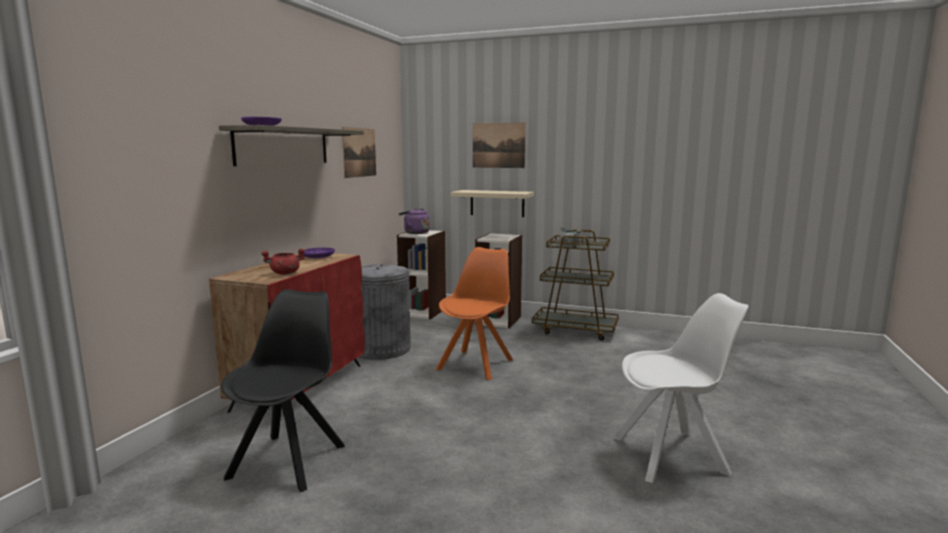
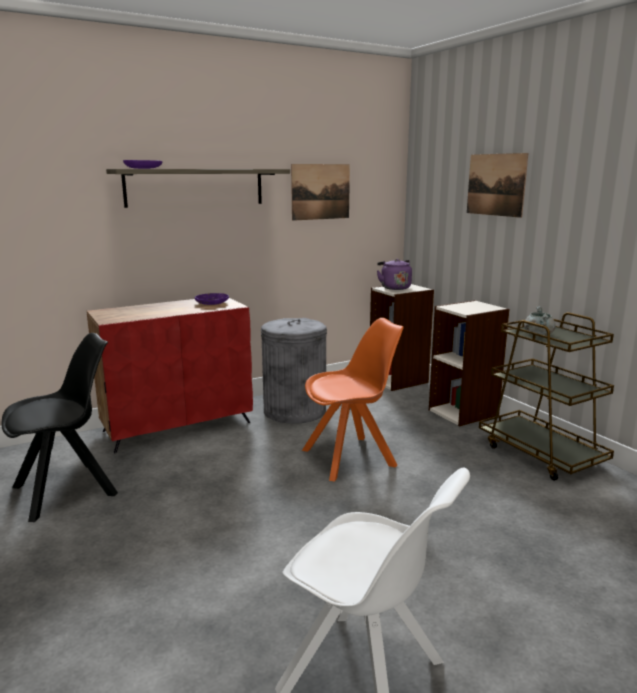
camera: 40 degrees right, 5 degrees up
(285, 273) = (138, 316): red cooking pot -> none
(497, 203) = (488, 262): beige shelf -> none

